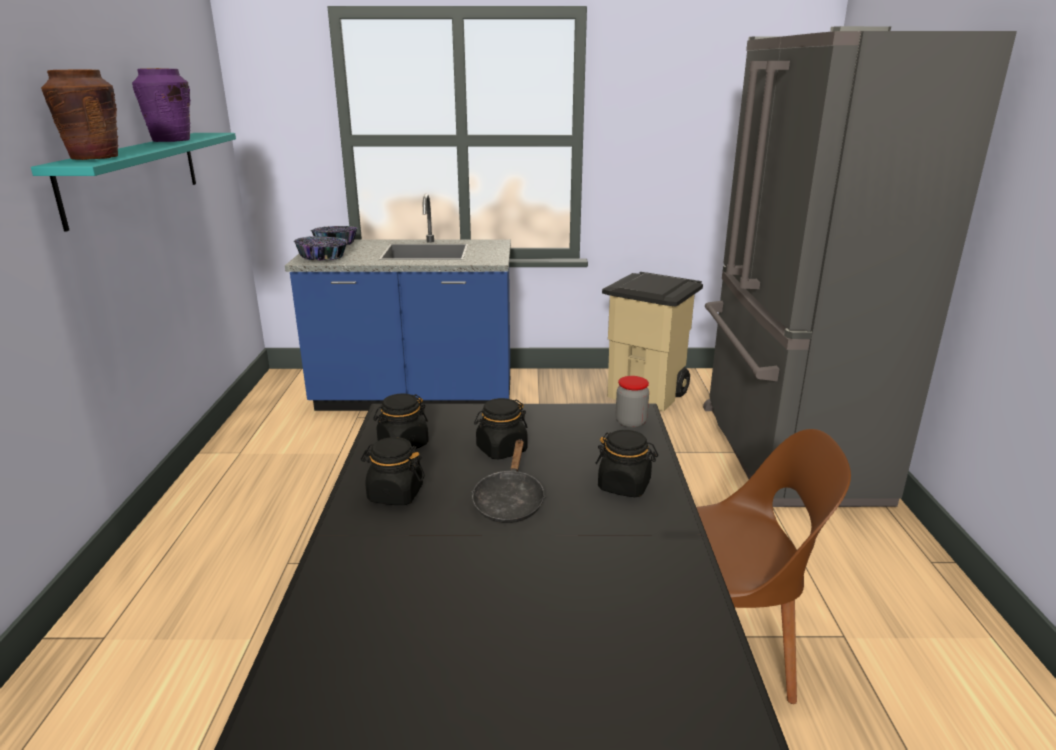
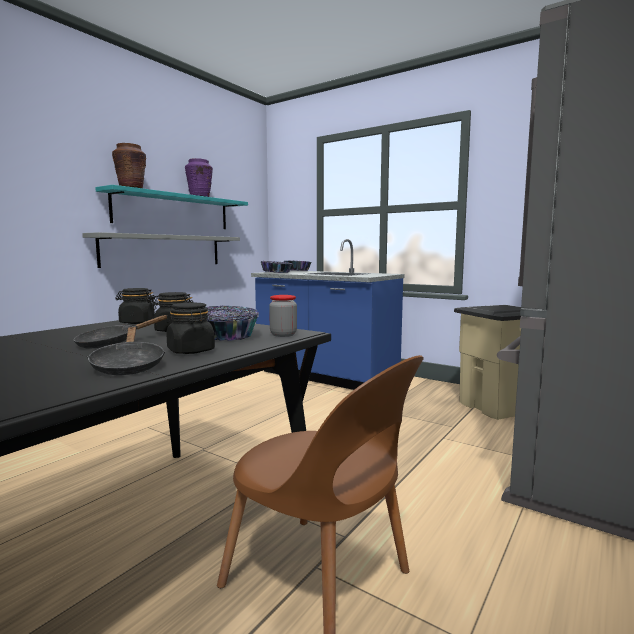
camera: 35 degrees right, 15 degrees down
(136, 254) = (164, 250): none -> grey shelf
(395, 494) = (76, 332): black jar -> none
(582, 443) = (225, 335): none -> bowl
(637, 534) = (128, 366): none -> black frying pan

